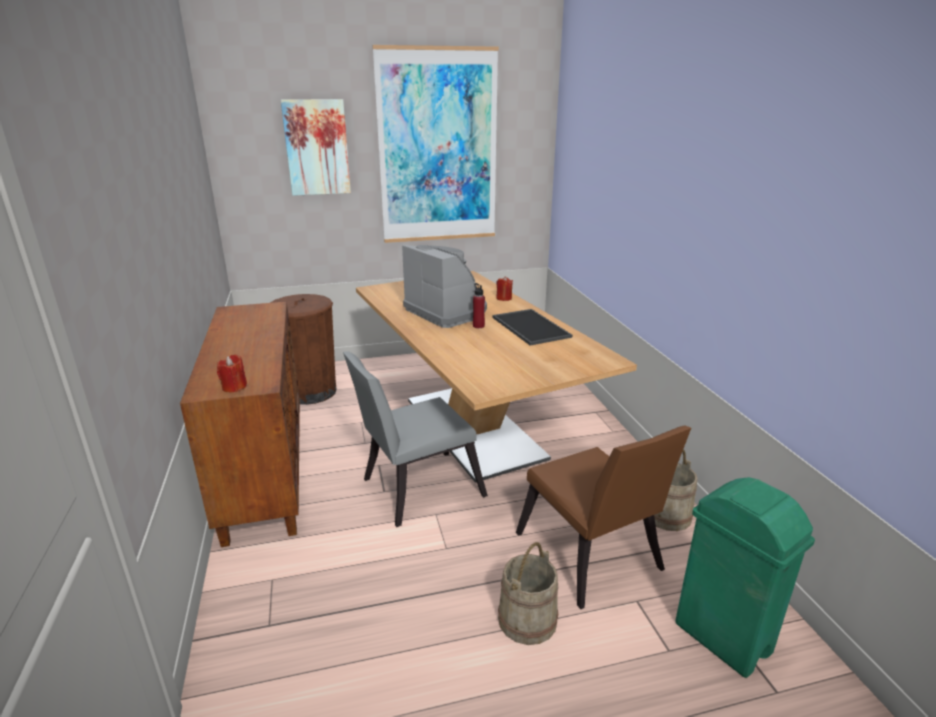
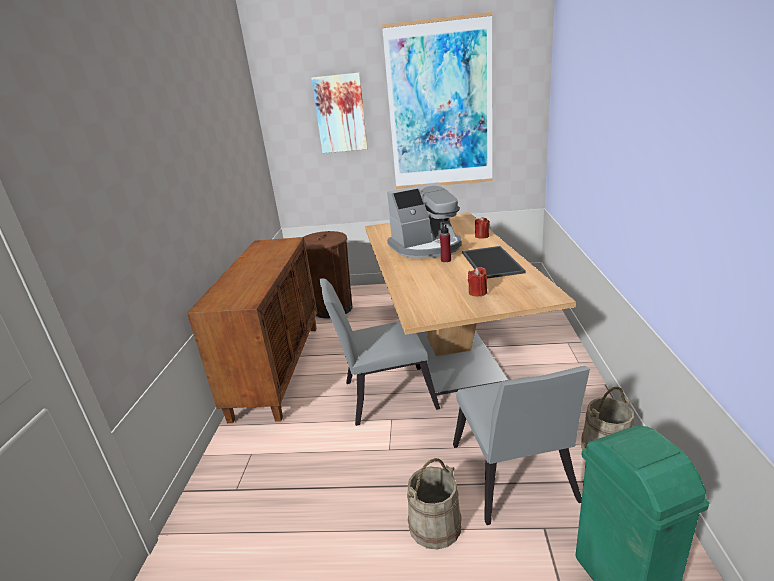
camera: 20 degrees right, 0 degrees up
(234, 387) = (228, 303): red candle -> red candle (477, 292)
(447, 311) = (426, 247): coffee machine -> coffee machine turned 90 degrees clockwise
(591, 558) = (513, 479): brown chair -> grey chair

